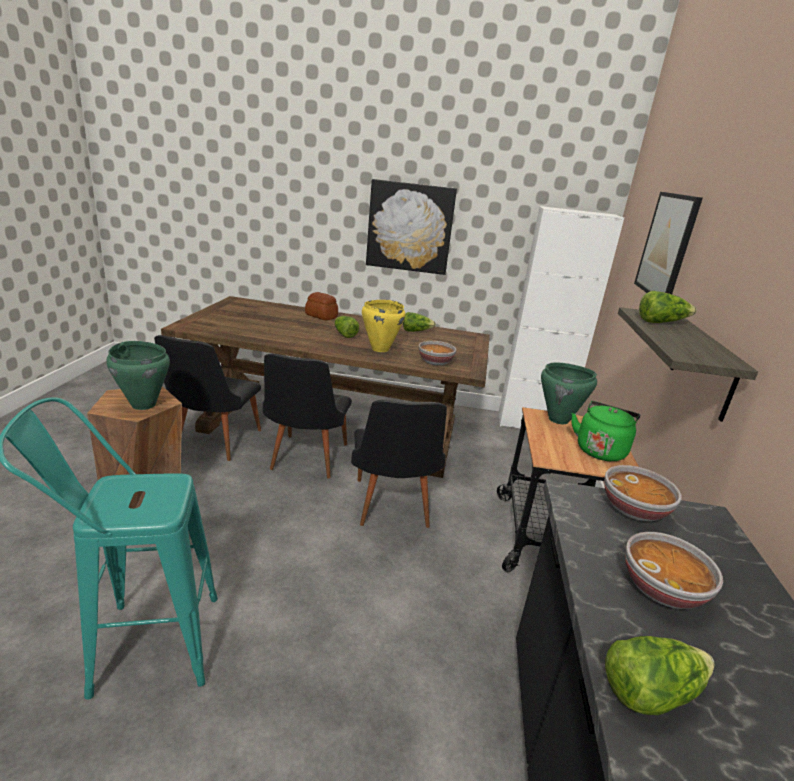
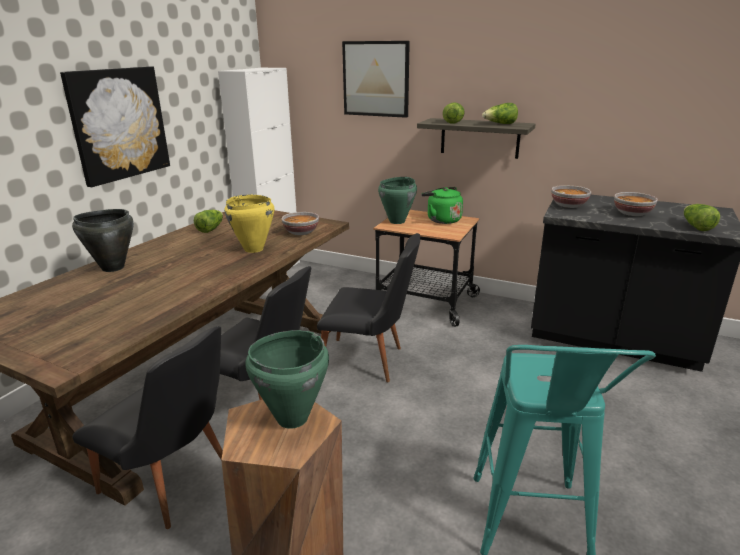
camera: 70 degrees left, 0 degrees up
(321, 316) = (112, 268): bread -> black cooking pot
(344, 334) = (194, 261): lettuce -> lettuce (500, 124)

